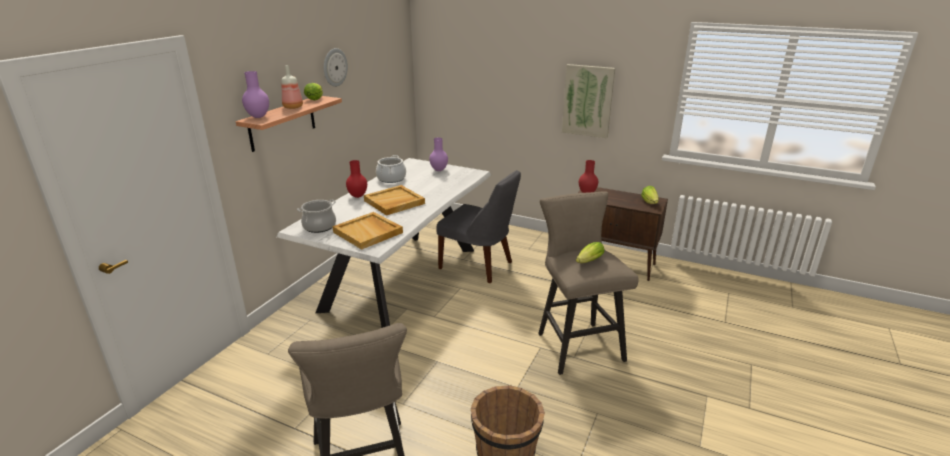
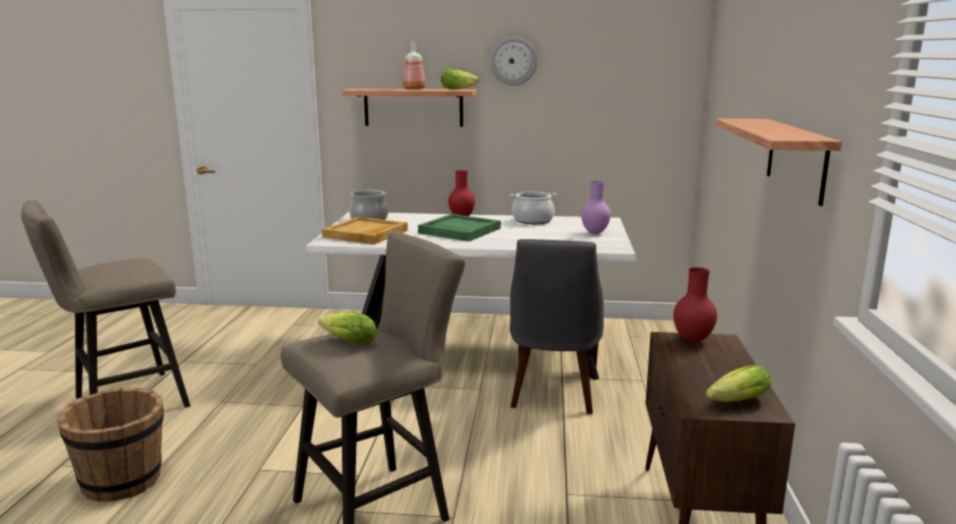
camera: 70 degrees right, 10 degrees down
(257, 117) = (368, 88): purple vase -> none
(394, 202) = (459, 231): beige tray -> green tray
(588, 101) = (796, 159): picture -> shelf

